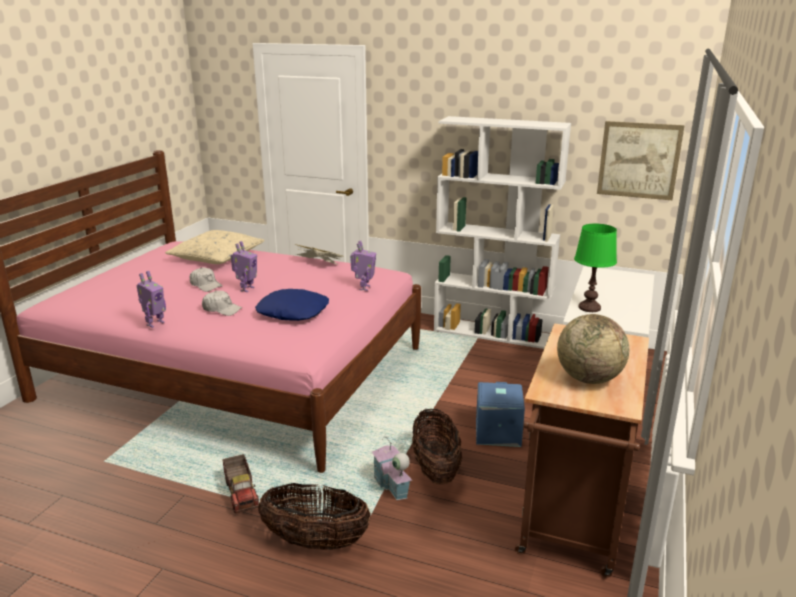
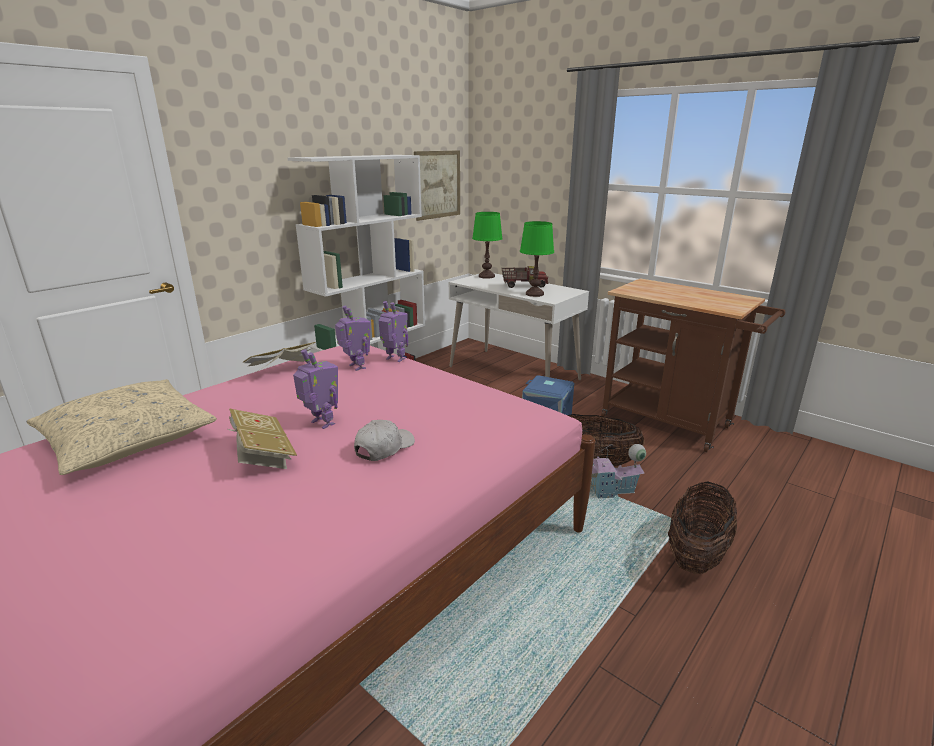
camera: 70 degrees left, 0 degrees up
(154, 323) = (379, 518): toy robot -> toy robot (356, 367)
(206, 285) = (262, 455): white cap -> book
(242, 494) = (606, 603): toy truck -> toy truck (524, 285)
(293, 312) = (436, 401): blue pillow -> none
(588, 378) = (707, 298): globe -> none
(631, 277) = (487, 276): none -> green table lamp

